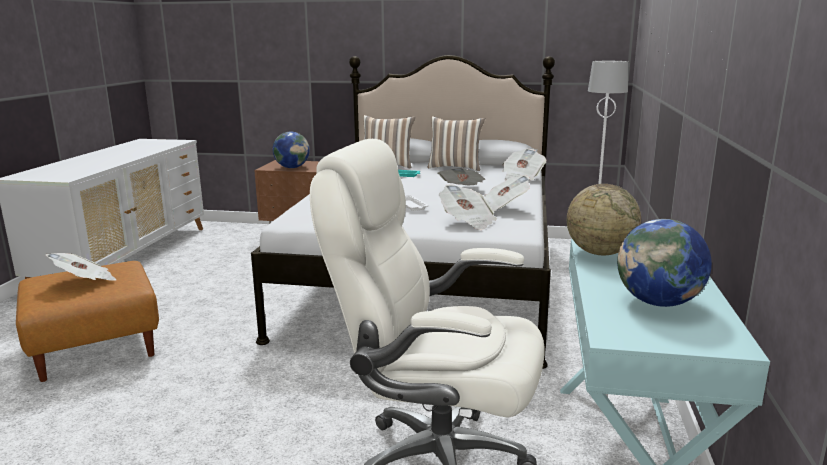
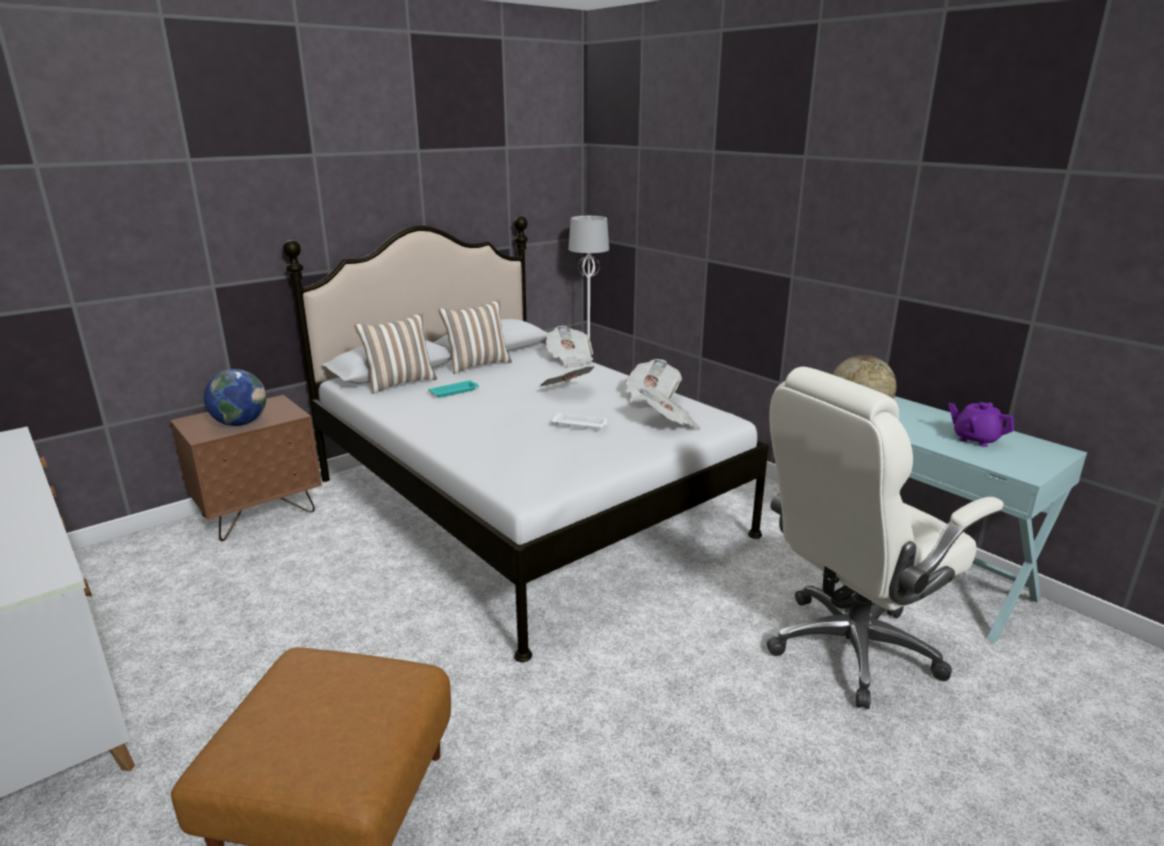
camera: 50 degrees left, 5 degrees up
(85, 281) = (323, 713): newspaper -> none
(658, 302) = (975, 439): globe -> purple teapot

